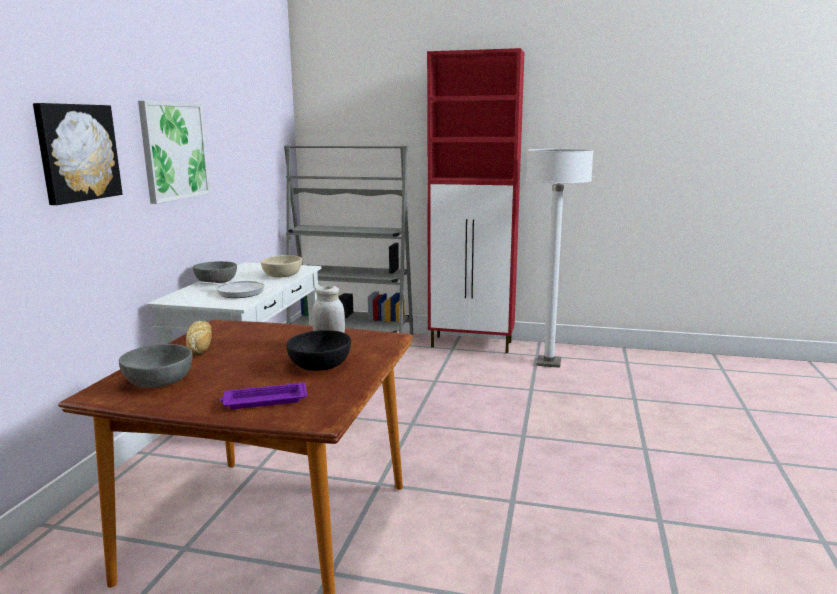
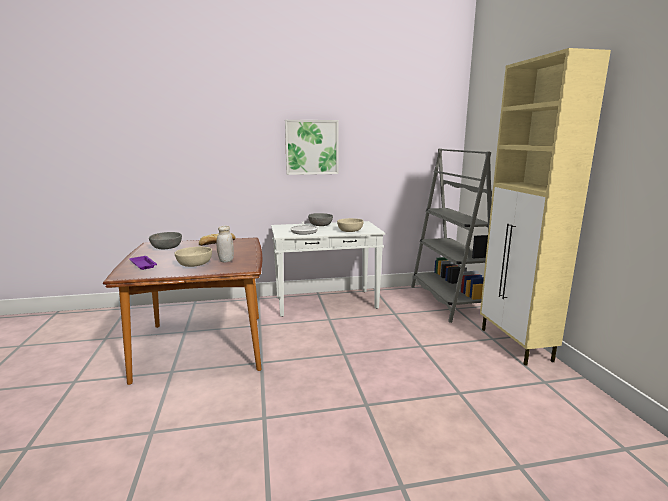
camera: 65 degrees right, 0 degrees up
(77, 152) = (237, 145): picture -> none
(320, 364) = (194, 264): black bowl -> beige bowl
(472, 344) = (515, 345): red cabinet -> beige cabinet
(548, 363) = (535, 392): white floor lamp -> none

